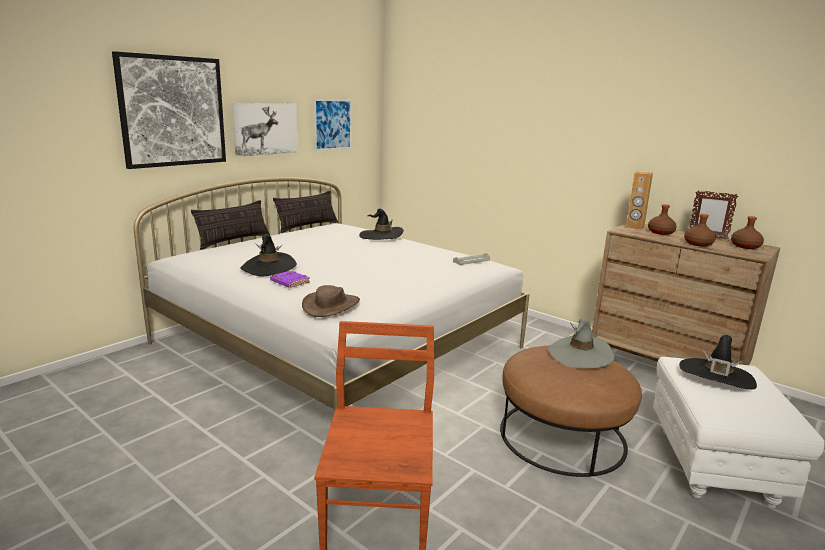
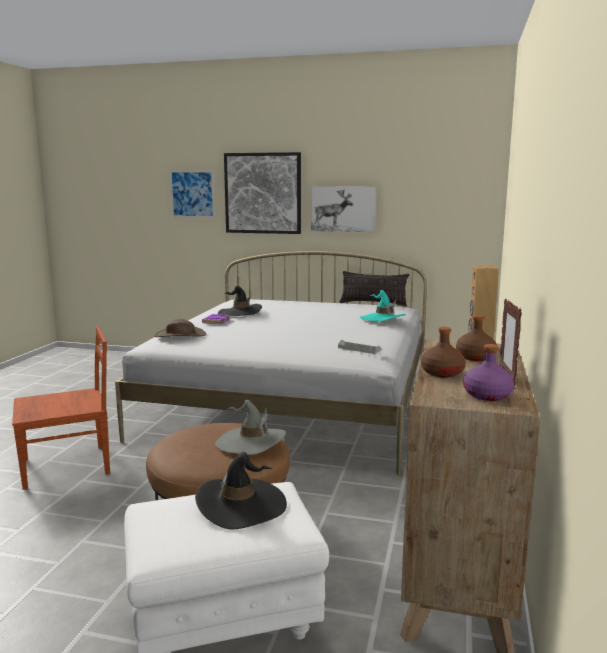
camera: 65 degrees right, 5 degrees down
(234, 241) = (295, 300): pillow -> none
(333, 124) = (424, 208): picture -> picture (192, 194)
(381, 236) = (382, 319): black hat -> turquoise hat
(745, 246) = (486, 395): brown bottle -> purple bottle

